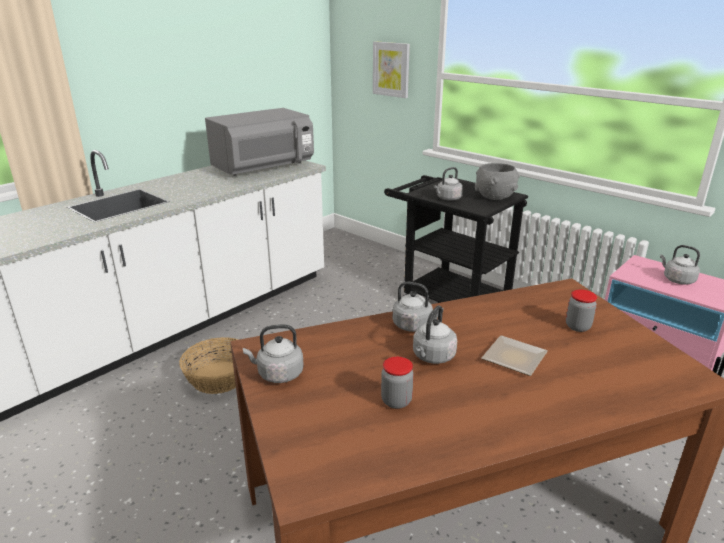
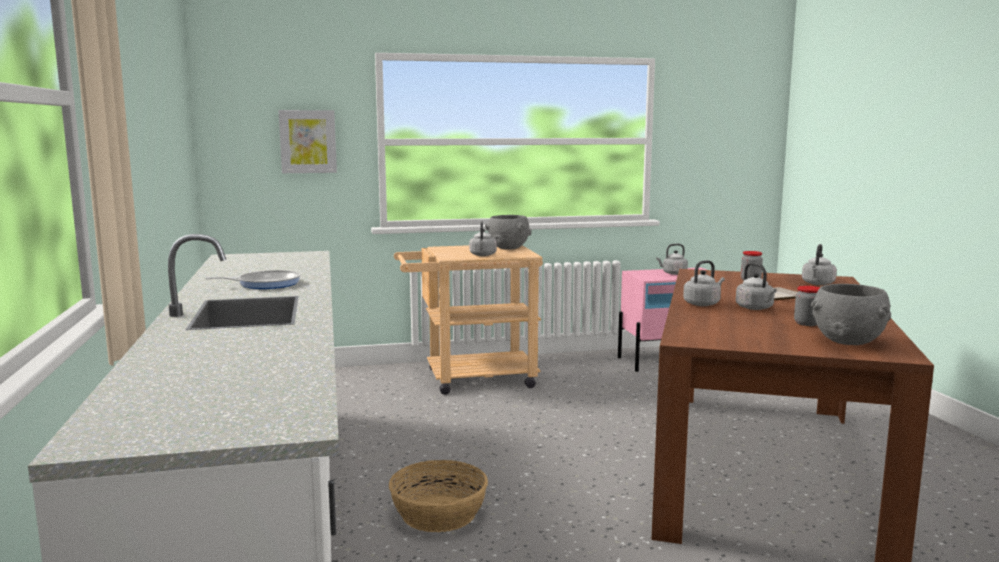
camera: 55 degrees left, 15 degrees down
(196, 185) = (265, 284): none -> frying pan
(263, 168) = (272, 262): grey microwave -> none
(278, 374) = (737, 340): grey kettle -> grey kettle (817, 284)
(337, 442) = (848, 341): none -> grey bowl
(447, 298) = (470, 379): black cart -> beige cart

